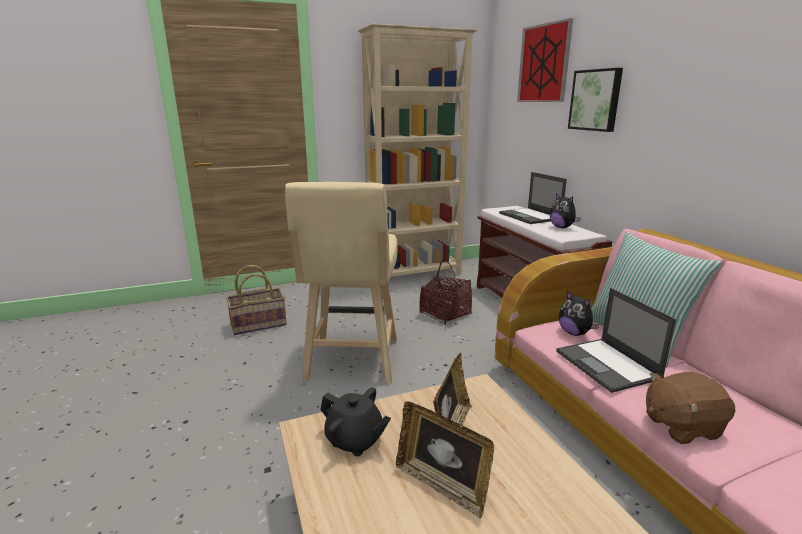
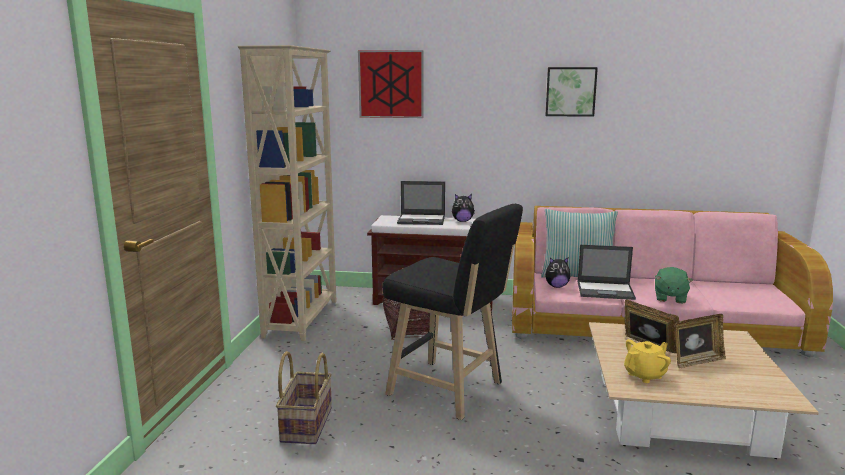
camera: 60 degrees left, 5 degrees down
(351, 362) = (450, 391): beige stool -> black stool
(355, 440) = (645, 375): black teapot -> yellow teapot
(596, 100) = (461, 116): picture -> picture (570, 91)
(681, 426) = (670, 298): brown plush toy -> green plush toy

